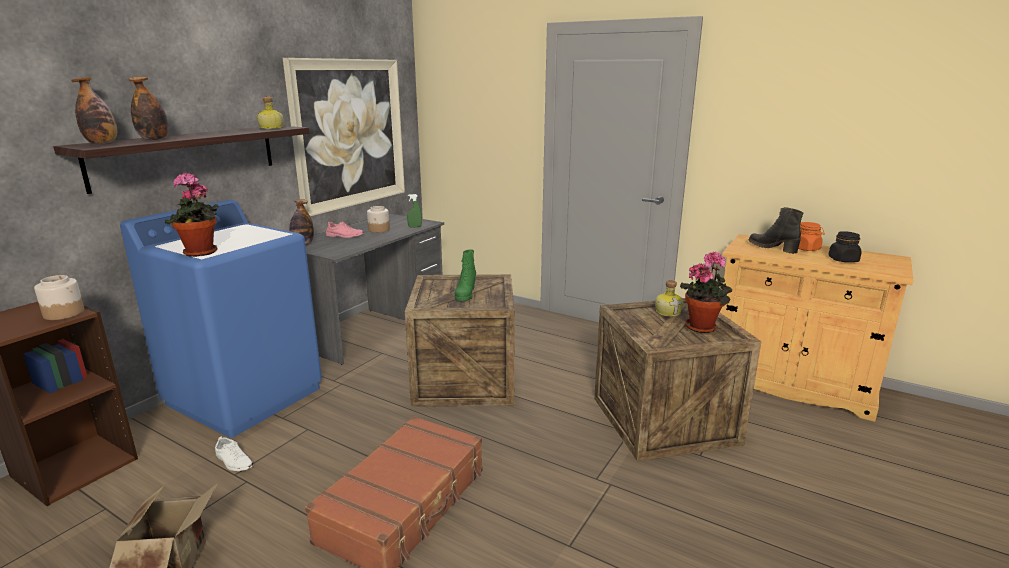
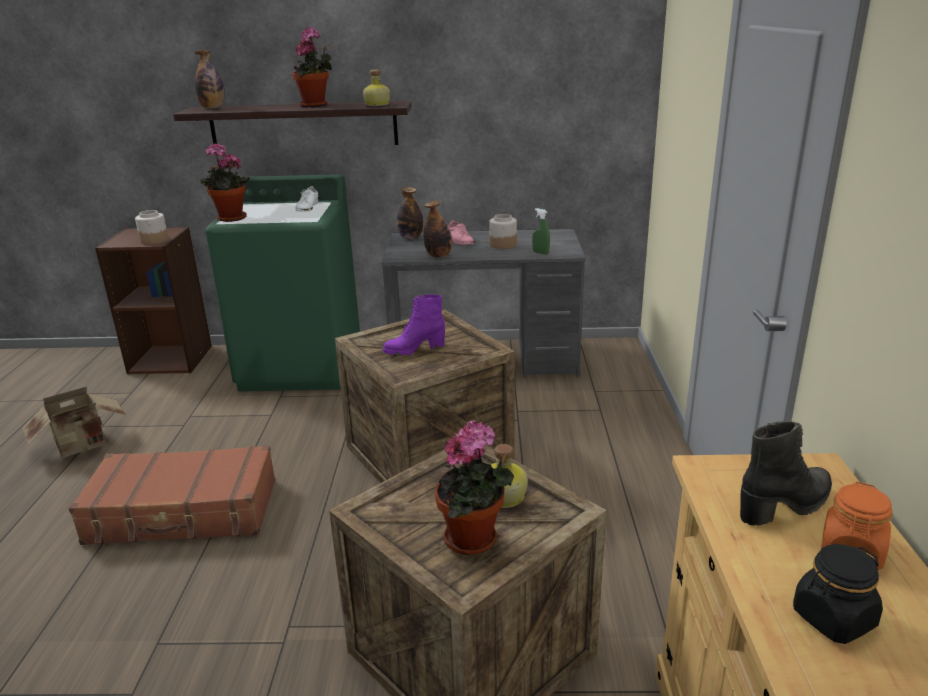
camera: 60 degrees right, 5 degrees up
(154, 139) = (250, 108): bottle -> bottle (438, 256)
(214, 133) = (316, 105): none -> potted plant
(234, 461) = (207, 407): white shoe -> white shoe (307, 208)
(245, 395) = (302, 366): blue washing machine -> green washing machine
(349, 133) = (518, 117): picture -> none
(465, 295) = (414, 349): green boot -> purple boot
(772, 248) = (785, 506): black boot -> black boot turned 45 degrees clockwise

